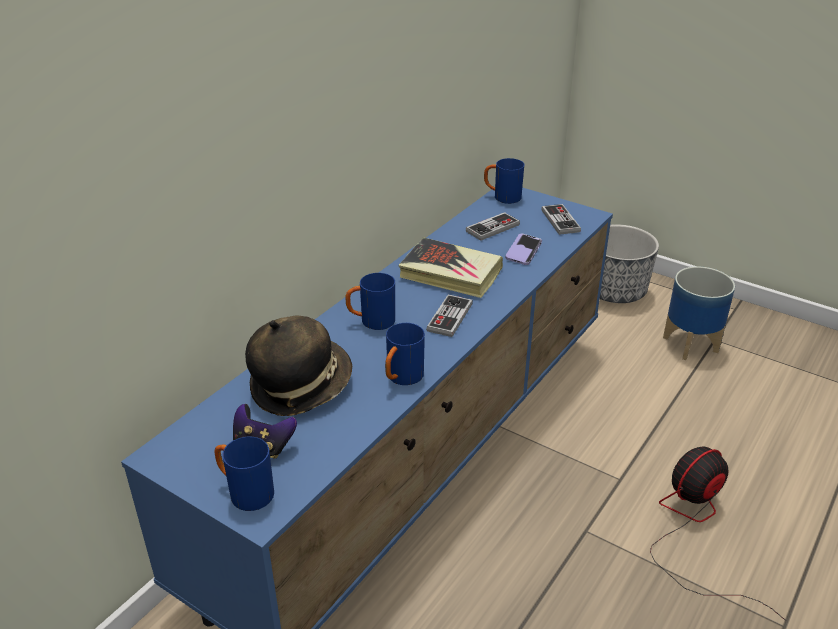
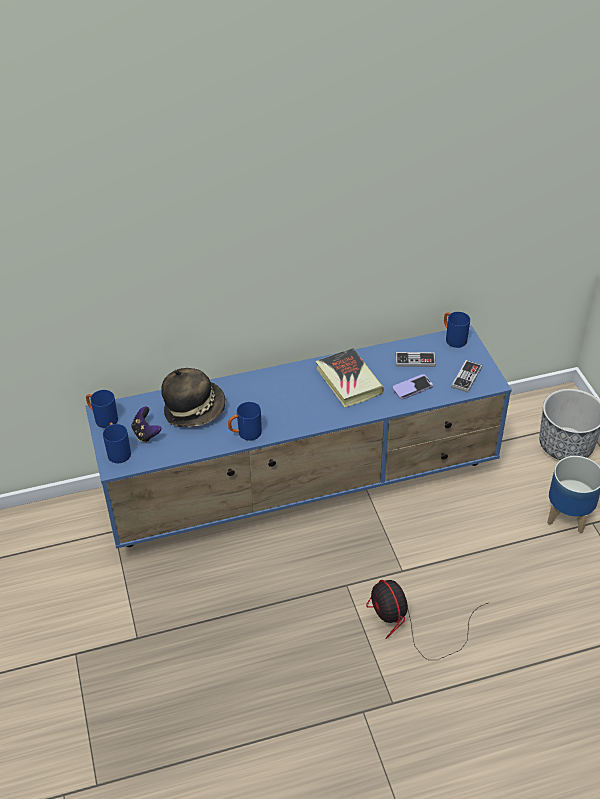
camera: 40 degrees right, 10 degrees up
(371, 321) = (269, 390): blue mug -> blue mug (102, 418)
(449, 317) = (312, 410): game controller -> none
(695, 529) = (410, 625): fan -> fan turned 120 degrees counterclockwise

